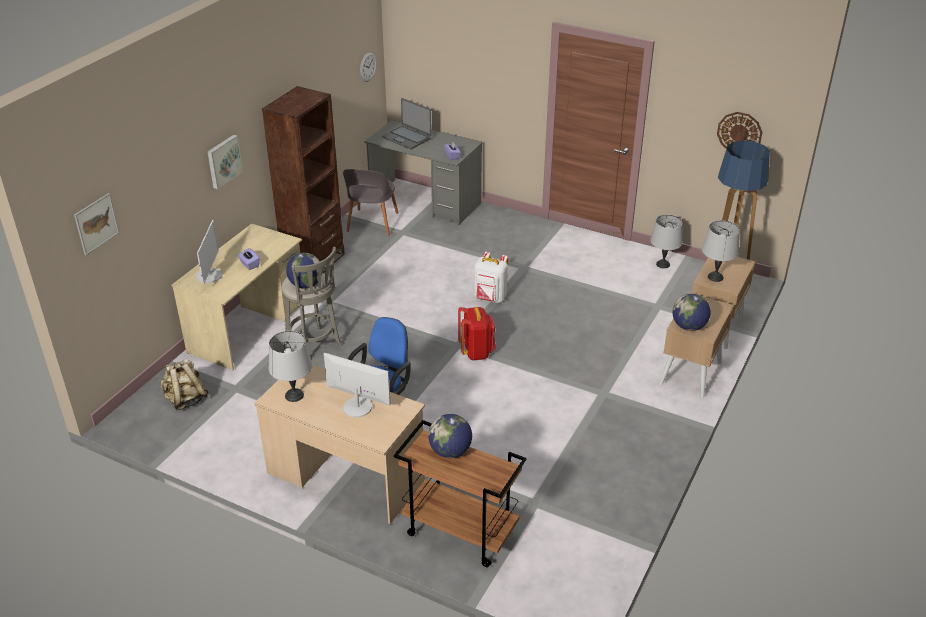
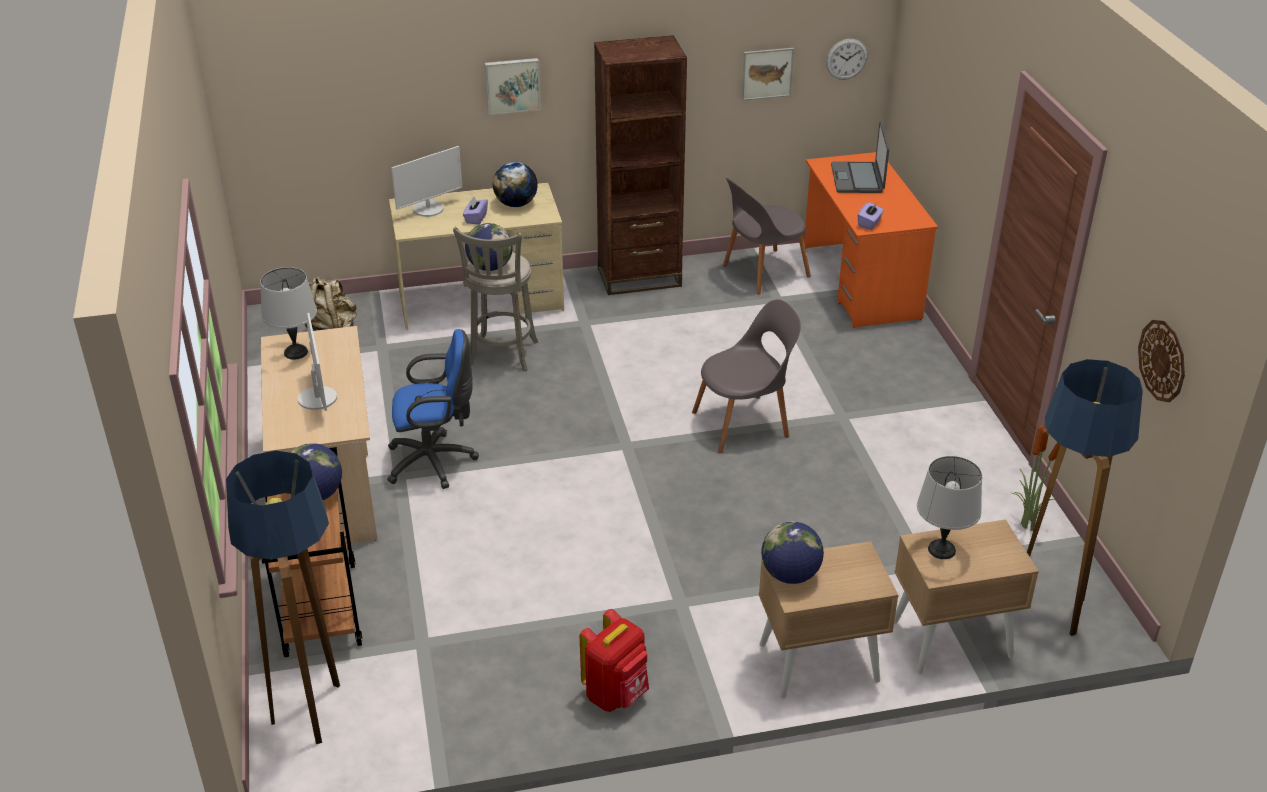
camera: 50 degrees right, 0 degrees up
(96, 223) = (284, 80): picture -> picture (767, 73)
(257, 244) = (516, 204): none -> globe
(425, 202) = (860, 282): grey desk -> orange desk
(476, 352) = (632, 465): red backpack -> red backpack (616, 694)
(490, 298) = (744, 423): white backpack -> grey chair
(546, 574) = (314, 710): none -> floor lamp
(663, 264) = (1026, 525): grey table lamp -> potted plant

